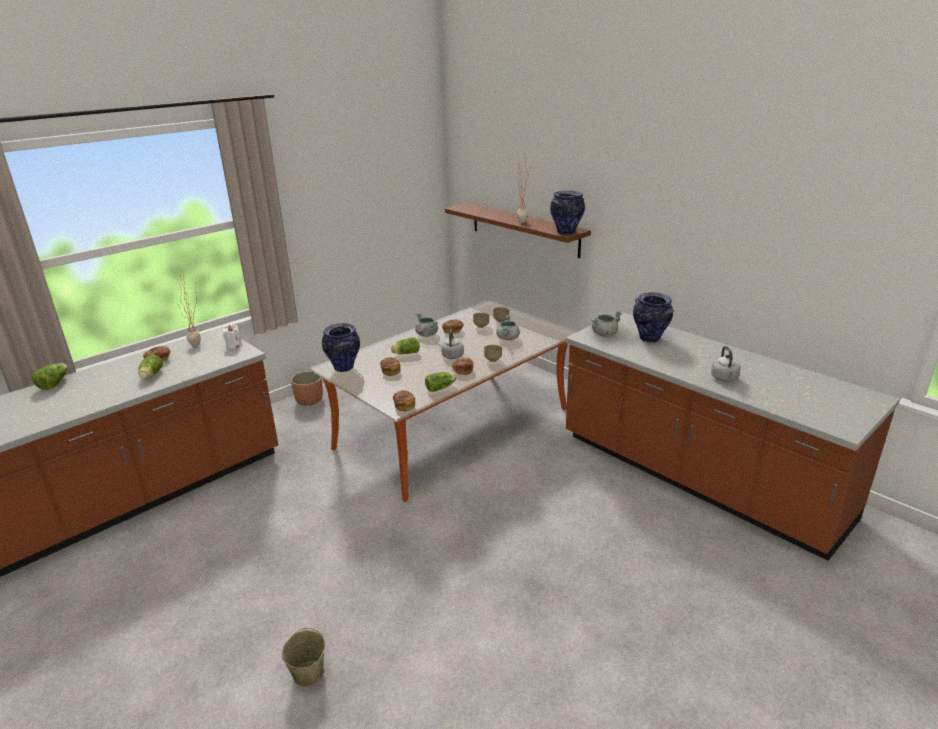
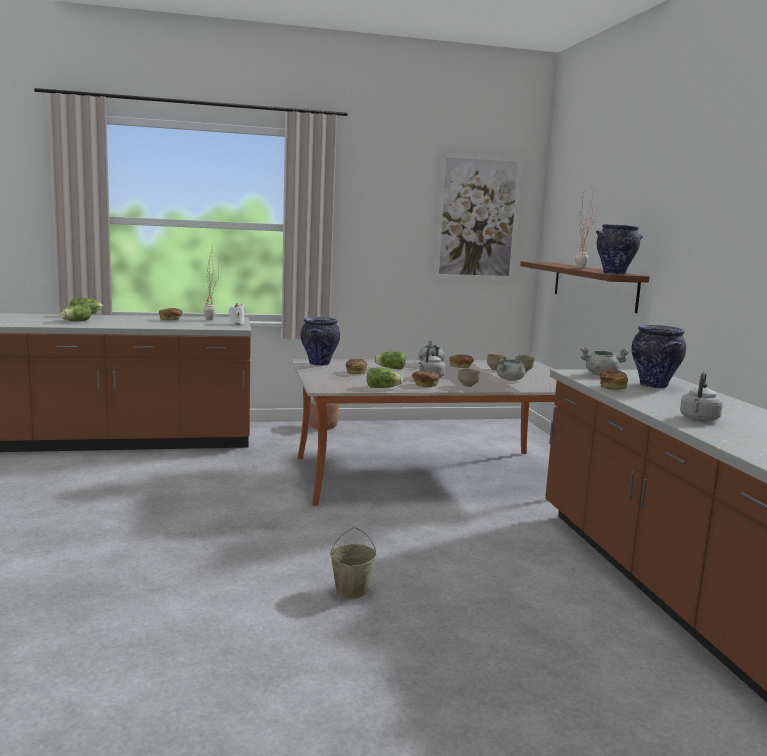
camera: 30 degrees right, 15 degrees down
(151, 375) = (150, 323): lettuce -> lettuce (75, 321)
(308, 673) = (78, 572): beige bucket -> beige bucket (352, 590)
(396, 172) = (477, 218): none -> picture
(404, 405) = (330, 388): bread -> bread (612, 387)

